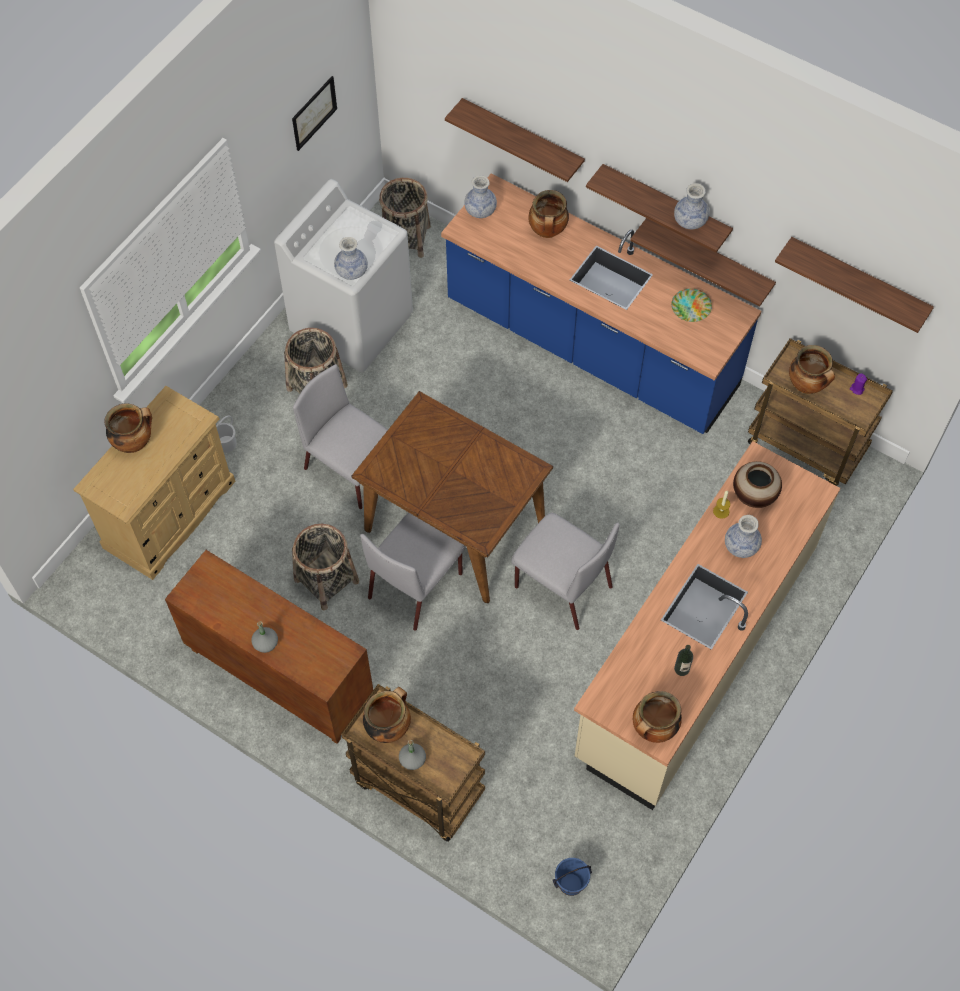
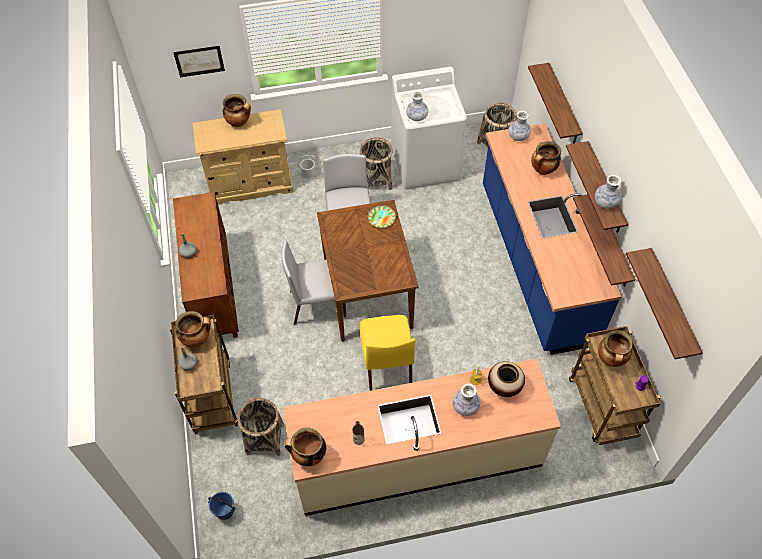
camera: 45 degrees right, 5 degrees down
(314, 113) = (462, 21): picture -> picture (199, 61)
(326, 580) = (281, 267): basket -> basket (265, 438)
(561, 586) = (387, 364): grey chair -> yellow chair
(690, 307) = (580, 264): plate -> plate (381, 218)

